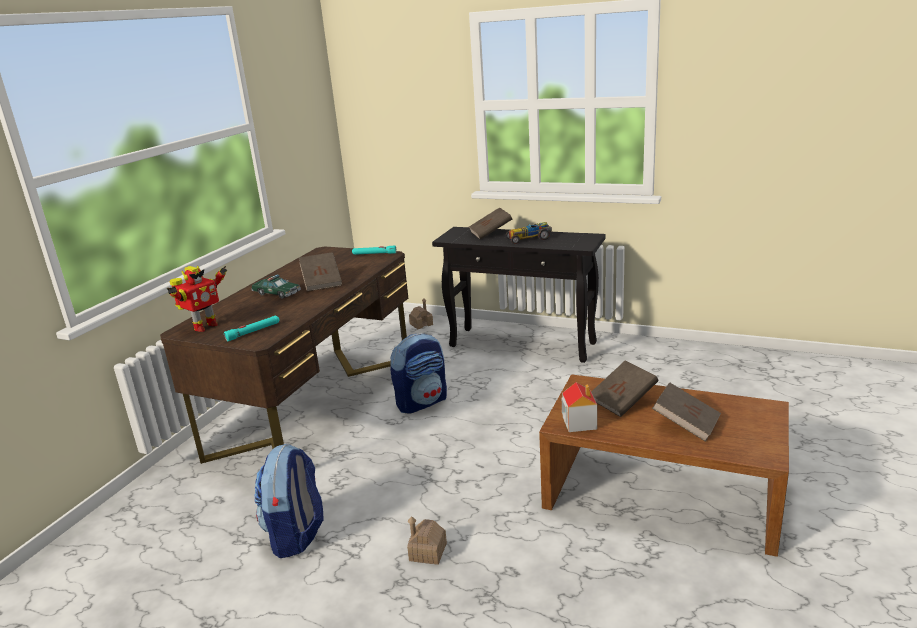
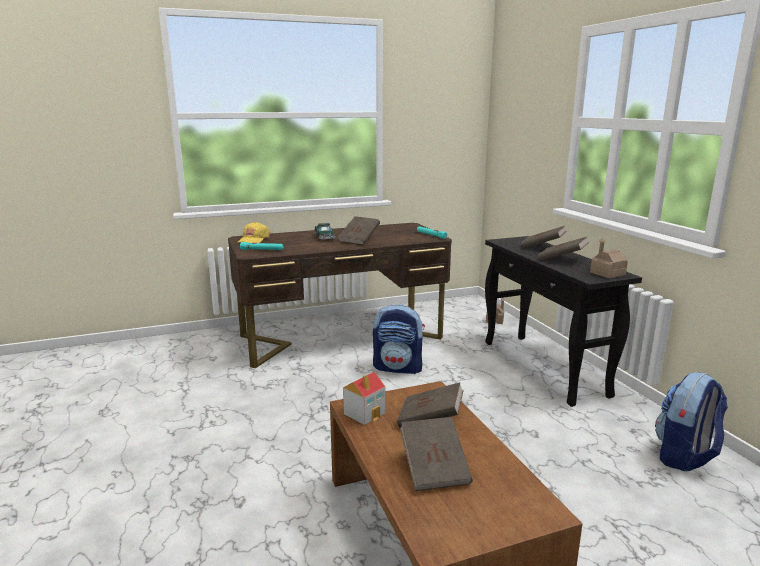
camera: 45 degrees right, 5 degrees down
(204, 327) = (253, 240): toy robot -> yellow cap
(296, 535) = (203, 397): backpack -> backpack (684, 456)
(427, 552) = (229, 453): toy house -> toy house (607, 273)
(529, 238) = (562, 259): toy car -> brown book

